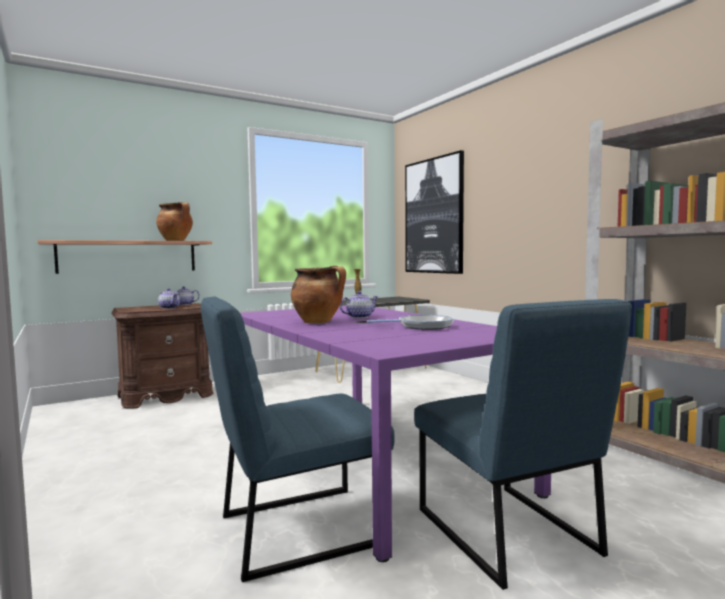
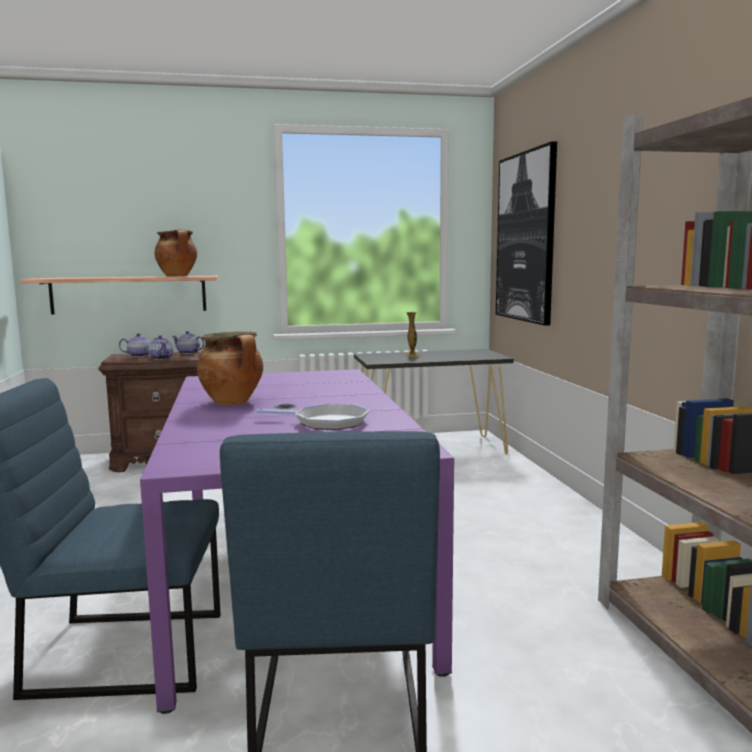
camera: 20 degrees right, 5 degrees up
(359, 317) = (300, 396): teapot -> teapot (139, 355)

